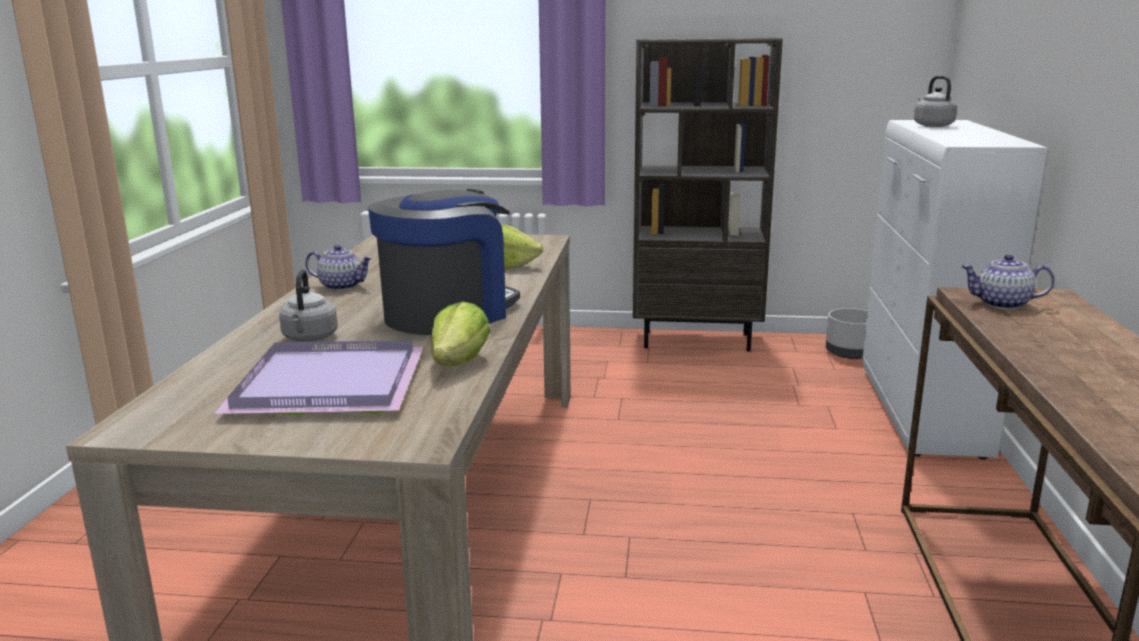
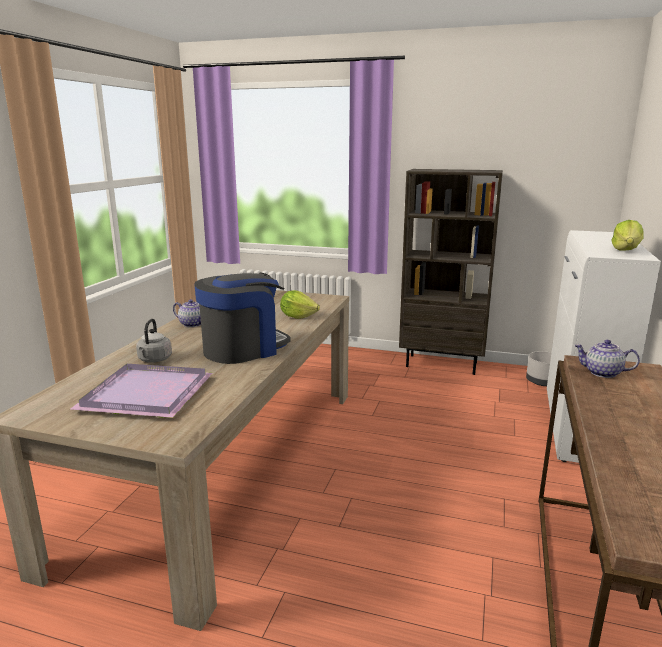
camera: 10 degrees right, 0 degrees up
(460, 362) = (231, 385): lettuce -> lettuce (626, 250)
(932, 125) = (595, 237): grey kettle -> none

